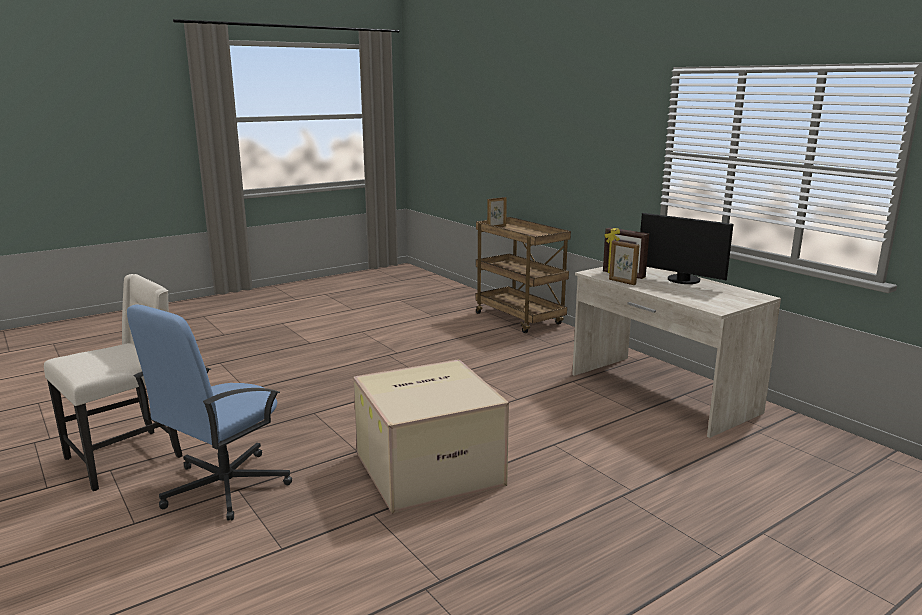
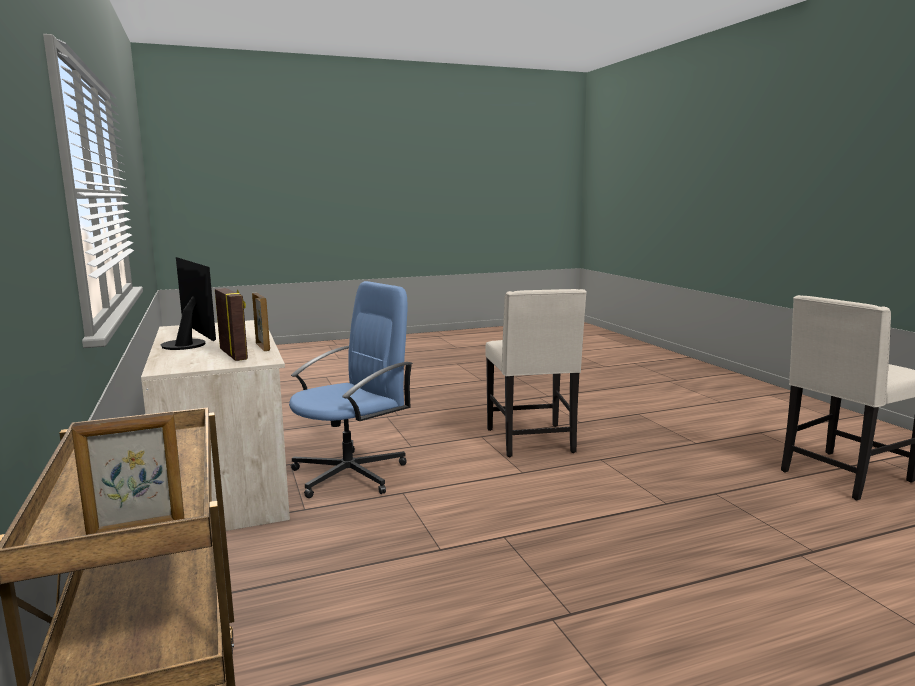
camera: 165 degrees left, 5 degrees down
(223, 487) = (711, 445): blue office chair -> blue office chair (351, 474)
(430, 467) = (532, 441): cardboard box -> beige chair

